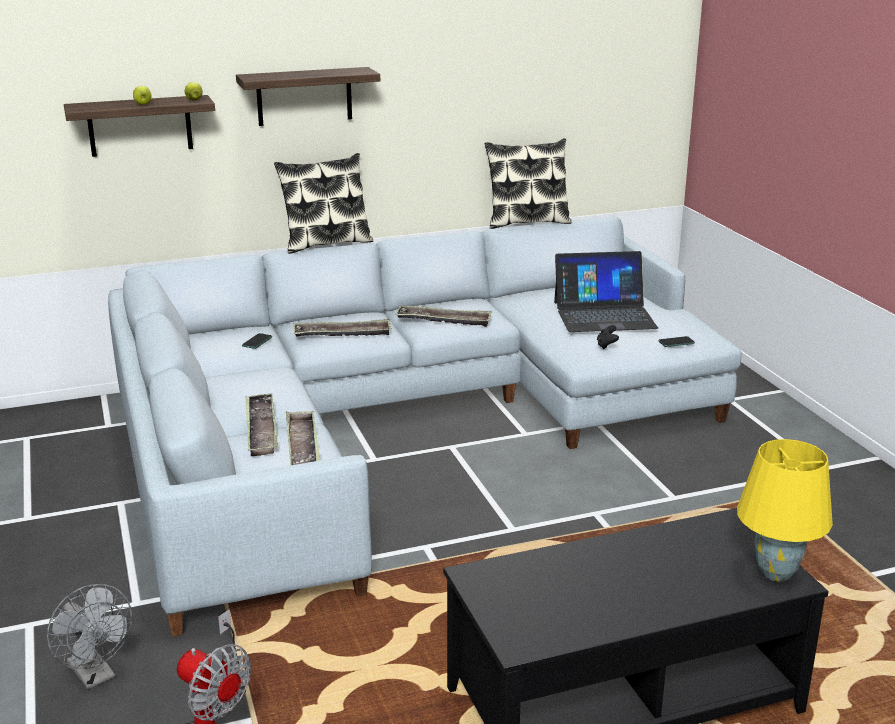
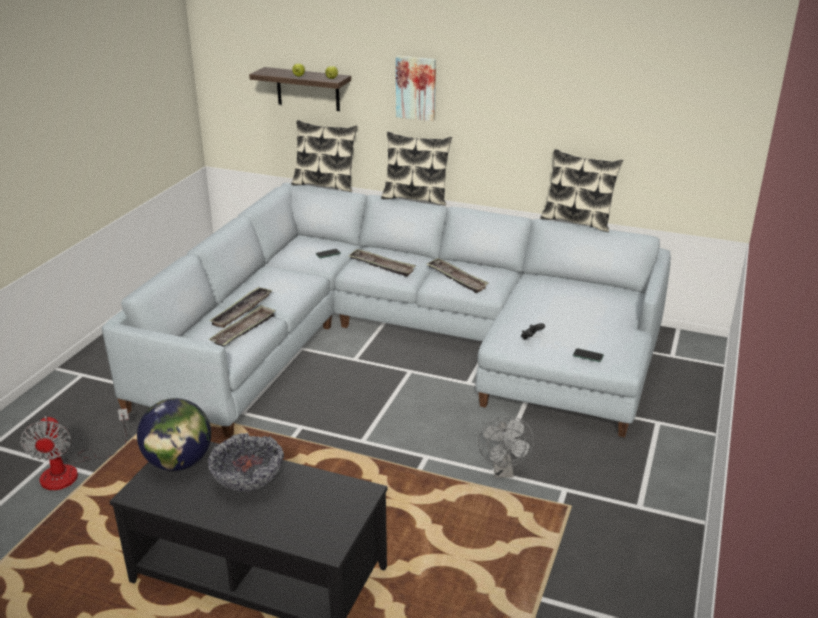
camera: 40 degrees right, 5 degrees up
(95, 675) = (70, 414): grey fan -> grey fan (503, 471)
(190, 257) = (325, 185): none -> pillow
(304, 96) = (416, 87): shelf -> picture
(505, 591) = (179, 462): none -> globe
(604, 315) = (568, 314): laptop -> none
(611, 570) = (248, 482): none -> bowl
(774, 573) = (328, 537): yellow table lamp -> none

